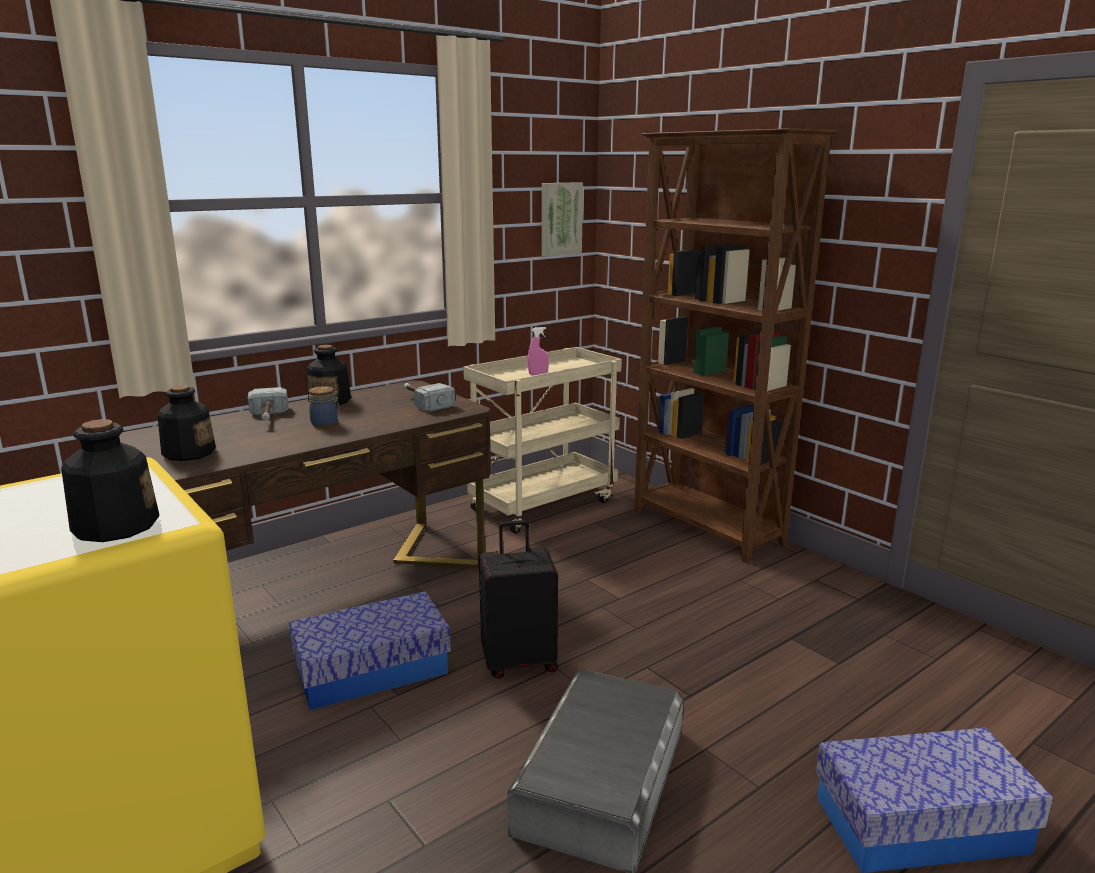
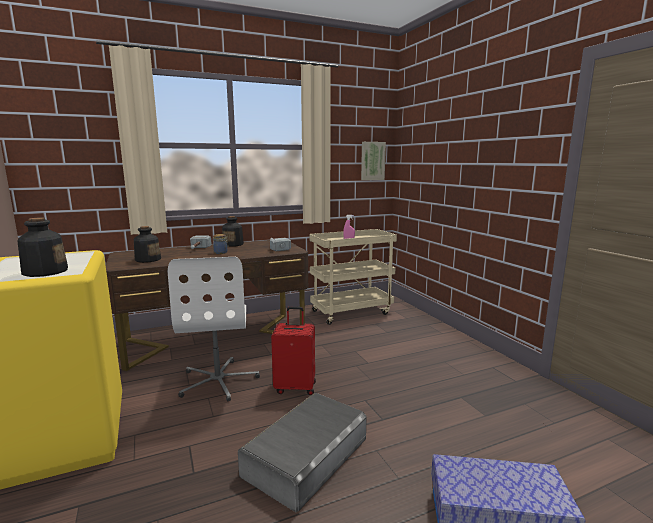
camera: 15 degrees right, 5 degrees down
(372, 671) = (218, 381): storage box -> white office chair
(519, 662) = (295, 387): black suitcase -> red suitcase
(706, 528) = (437, 333): brown bookcase -> none

